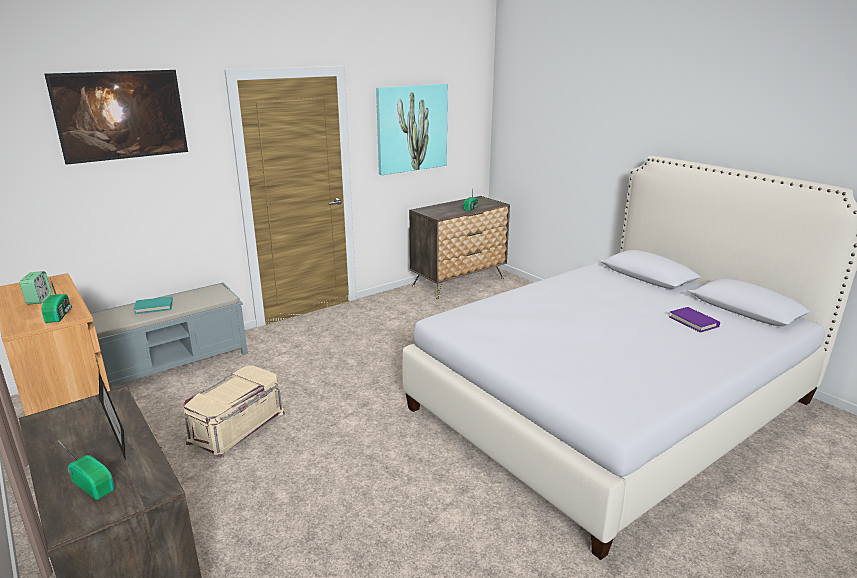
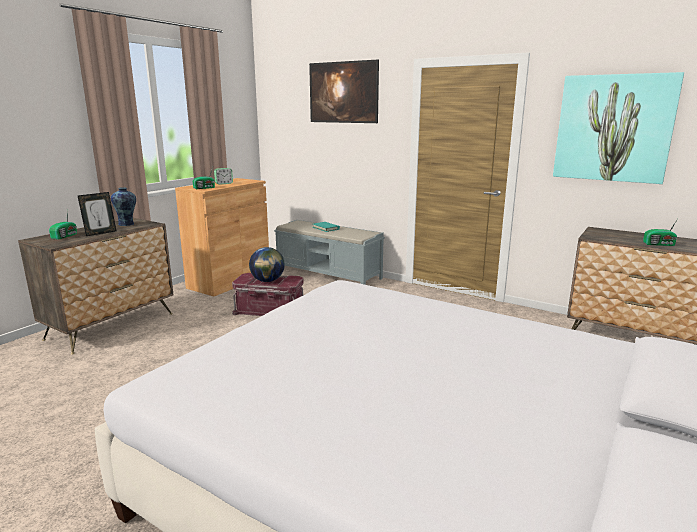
camera: 70 degrees right, 5 degrees down
(81, 421) = (127, 224): none -> vase
(233, 390) = (267, 281): none -> globe
(238, 427) = (269, 310): beige storage box -> red storage box
(693, 322) = (498, 445): purple book -> none

